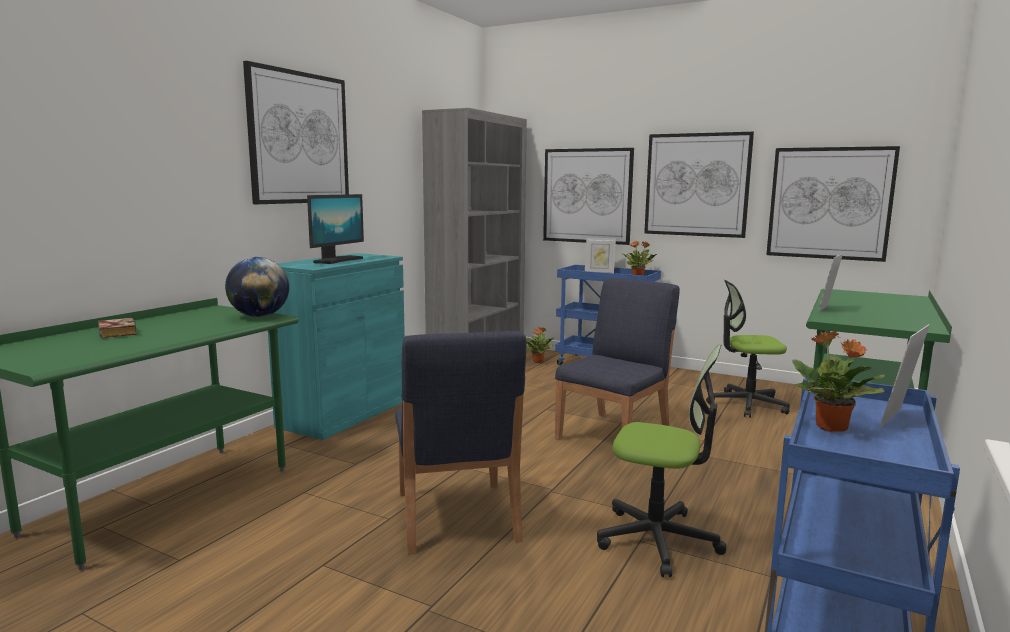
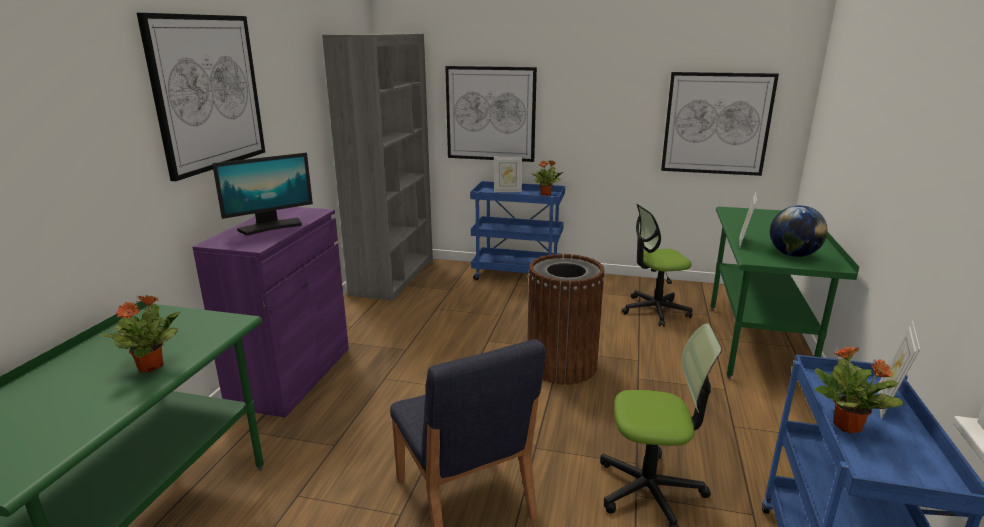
camera: 15 degrees left, 10 degrees up
(115, 333) = (59, 384): book -> none
(259, 316) = (217, 322): globe -> globe (793, 255)
(337, 260) = (271, 227): monitor -> monitor turned 45 degrees clockwise
(344, 413) = (291, 376): turquoise cabinet -> purple cabinet
(538, 361) = (454, 277): potted plant -> potted plant (151, 366)
(614, 435) = (561, 365): blue chair -> brown trash can
(696, 185) = (597, 105): picture -> none

